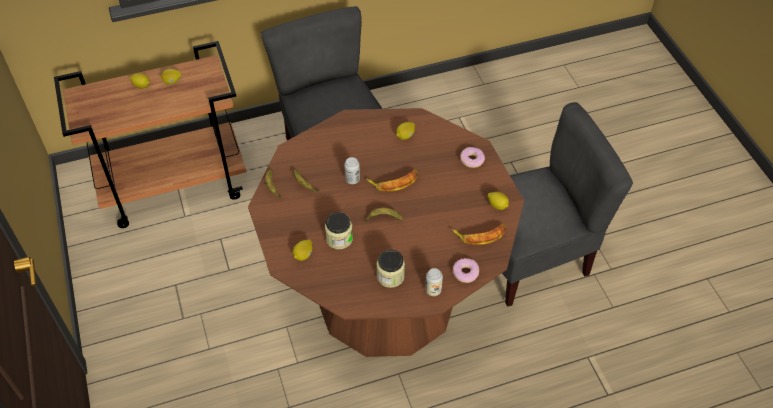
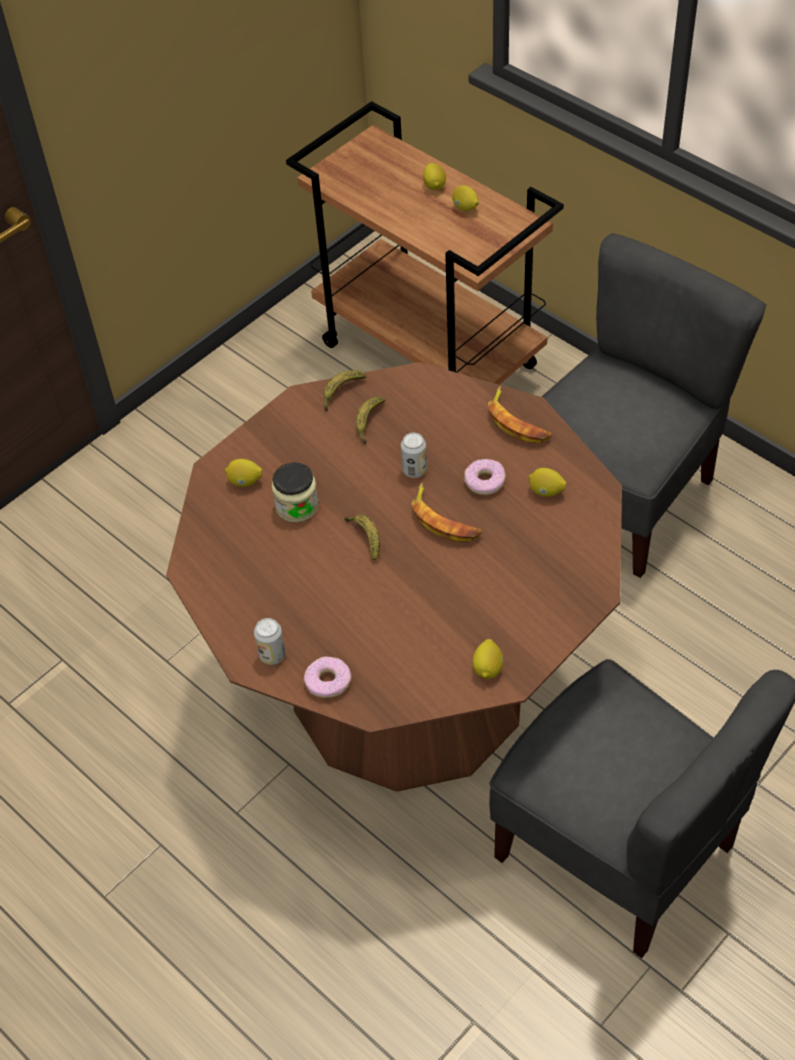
camera: 65 degrees right, 0 degrees up
(390, 276) = (267, 594): jar -> none
(472, 160) = (559, 595): donut -> donut (484, 481)
(480, 235) = (413, 670): banana -> banana (517, 422)

